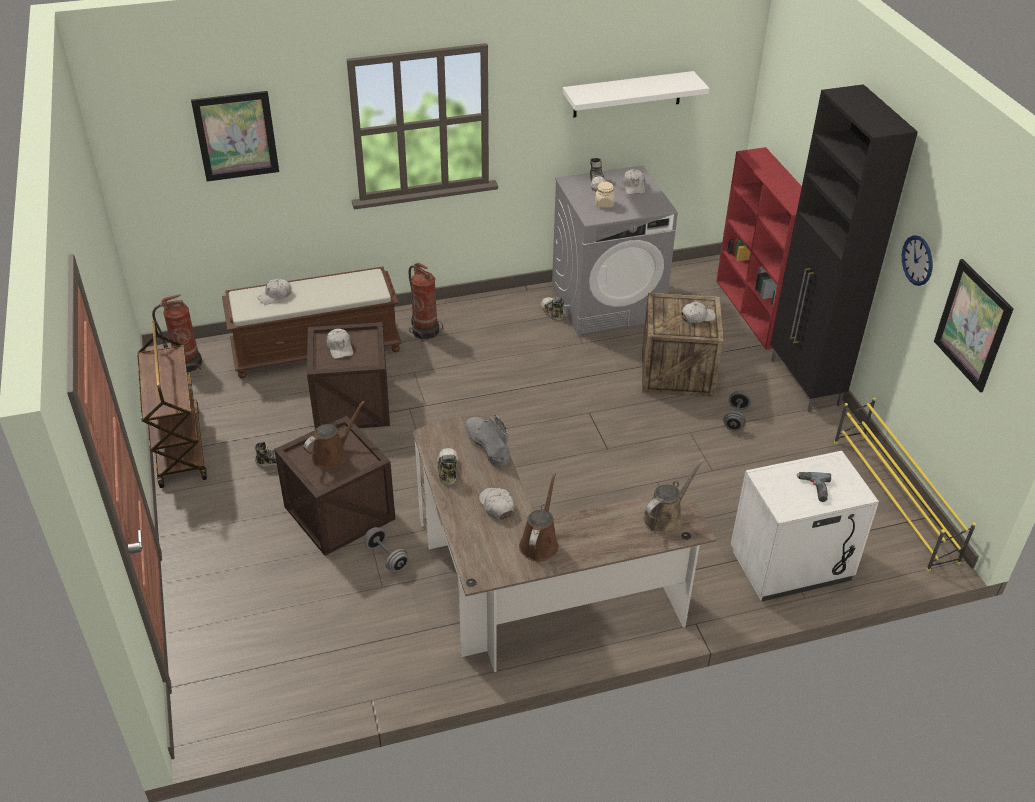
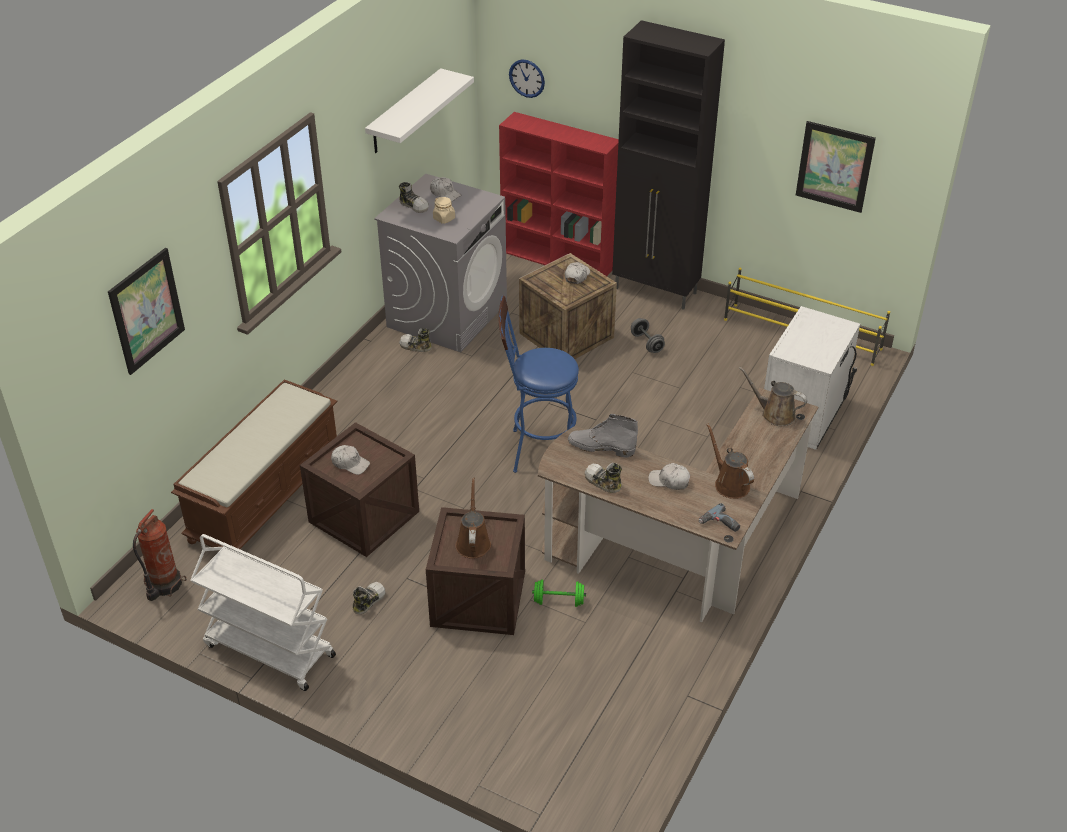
camera: 45 degrees left, 0 degrees up
(179, 447) = (268, 650): brown cart -> white cart
(275, 295) = (228, 459): white cap -> none
(387, 557) = (558, 601): grey dumbbell -> green dumbbell
(425, 331) = (336, 423): fire extinguisher -> none
(530, 441) = (537, 450): none -> blue stool
(665, 518) = (775, 414): brown watering can -> brown watering can turned 60 degrees counterclockwise
(813, 489) = (819, 340): power drill -> power drill (719, 524)
(917, 260) = (754, 140): wall clock -> wall clock (527, 78)

